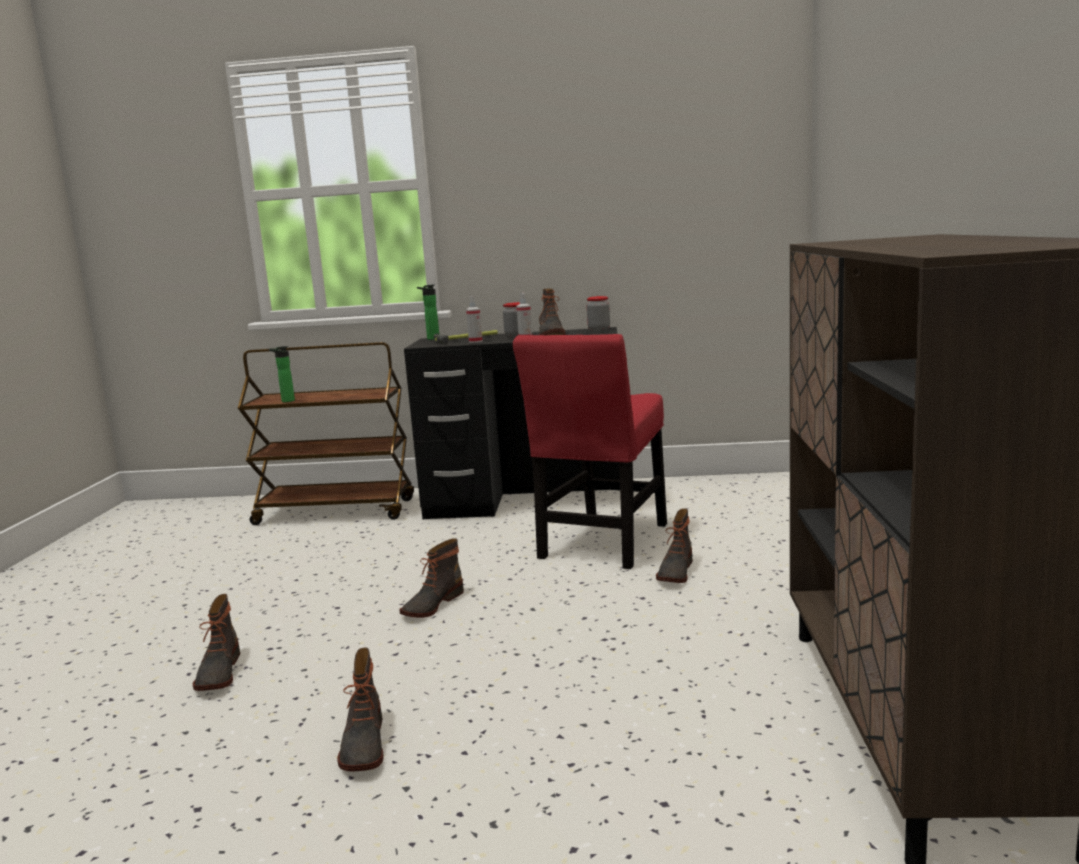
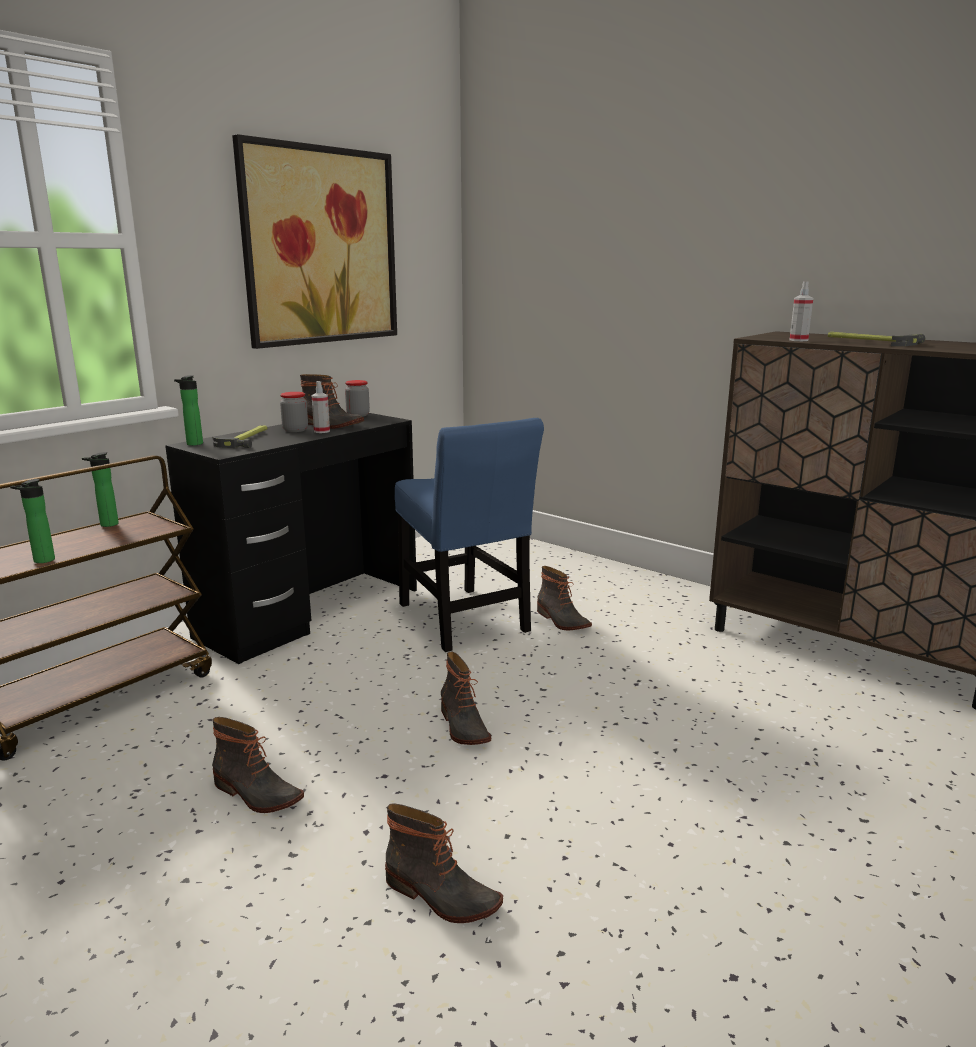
camera: 55 degrees left, 5 degrees up
(360, 390) = (107, 525): none -> bottle
(362, 745) = (698, 844): boot -> boot (256, 794)
(475, 341) = (278, 441): spray bottle -> spray bottle (798, 340)
(603, 544) = (464, 621): red chair -> blue chair
(605, 171) = (320, 246): none -> picture
(902, 242) = (869, 342): none -> hammer

